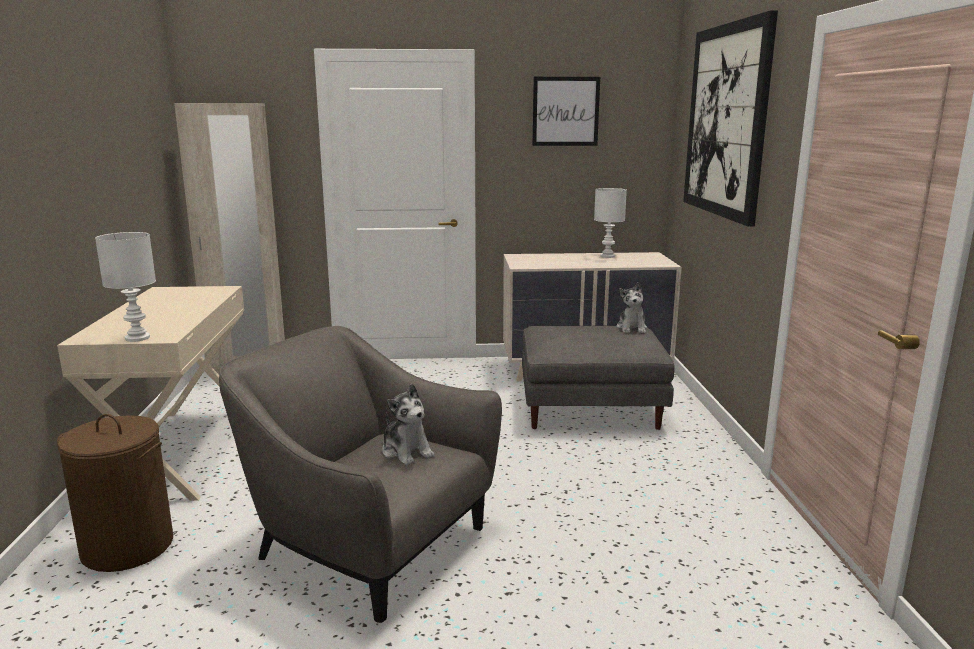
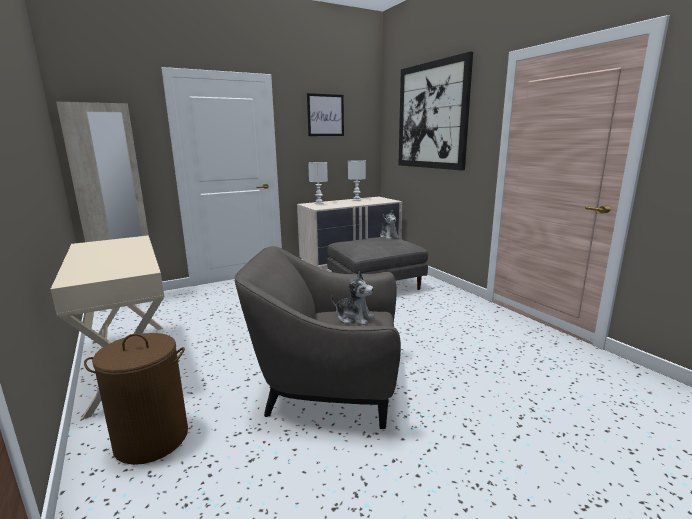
camera: 25 degrees left, 0 degrees up
(137, 338) = (121, 274): white table lamp -> white table lamp (319, 203)

